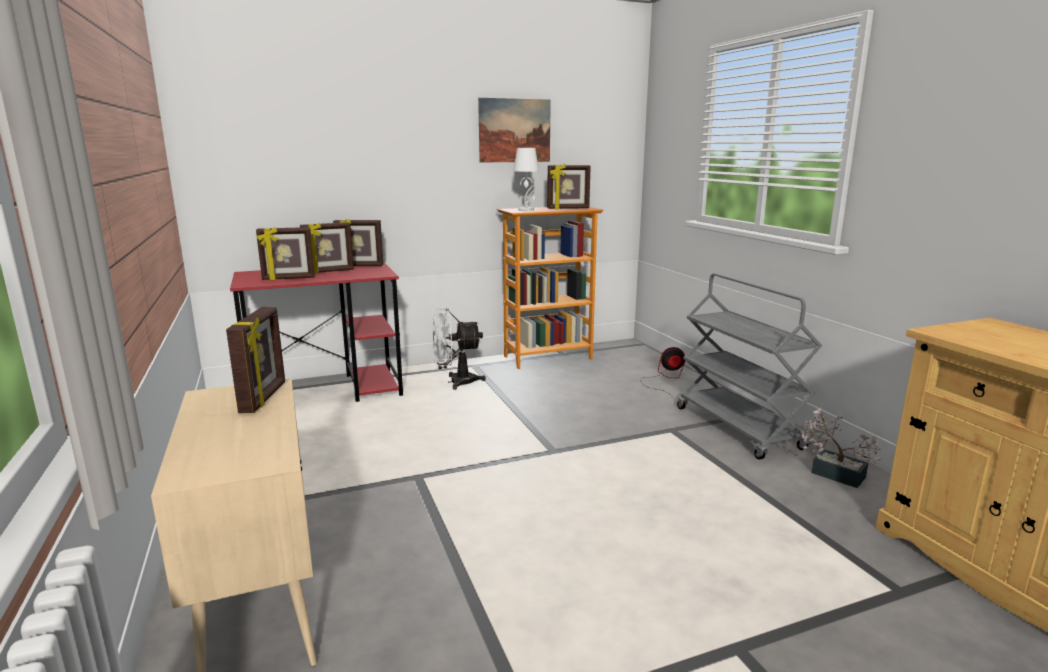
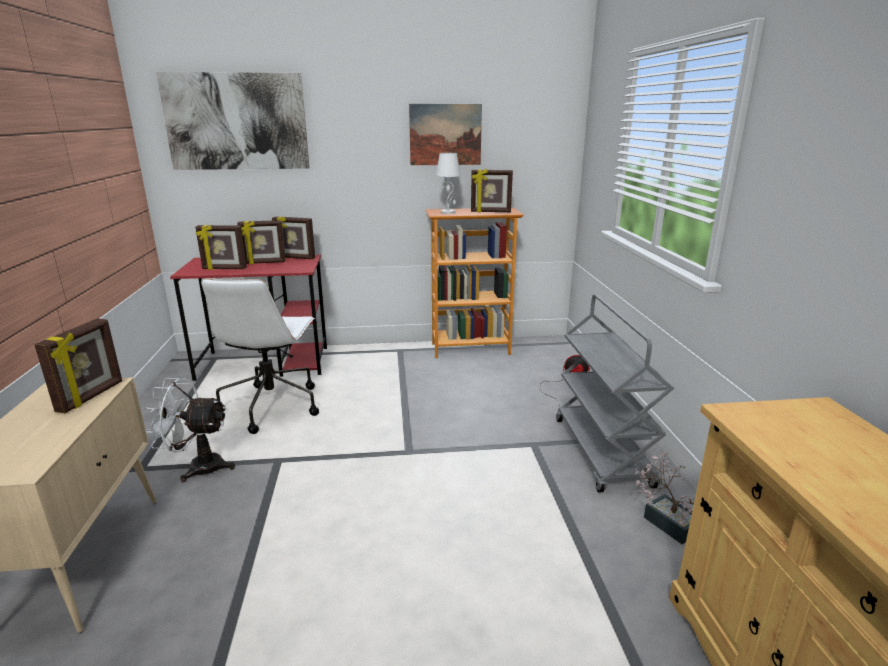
camera: 15 degrees right, 5 degrees up
(289, 113) = (236, 122): none -> picture
(369, 428) = (272, 405): none -> white office chair
(455, 382) = (373, 366): white fan -> white fan (198, 467)

